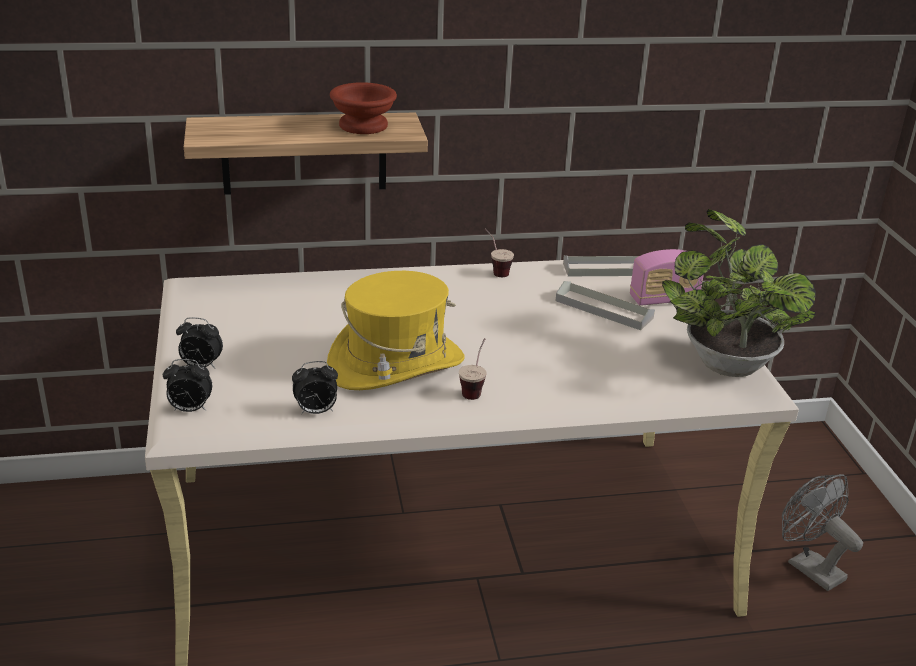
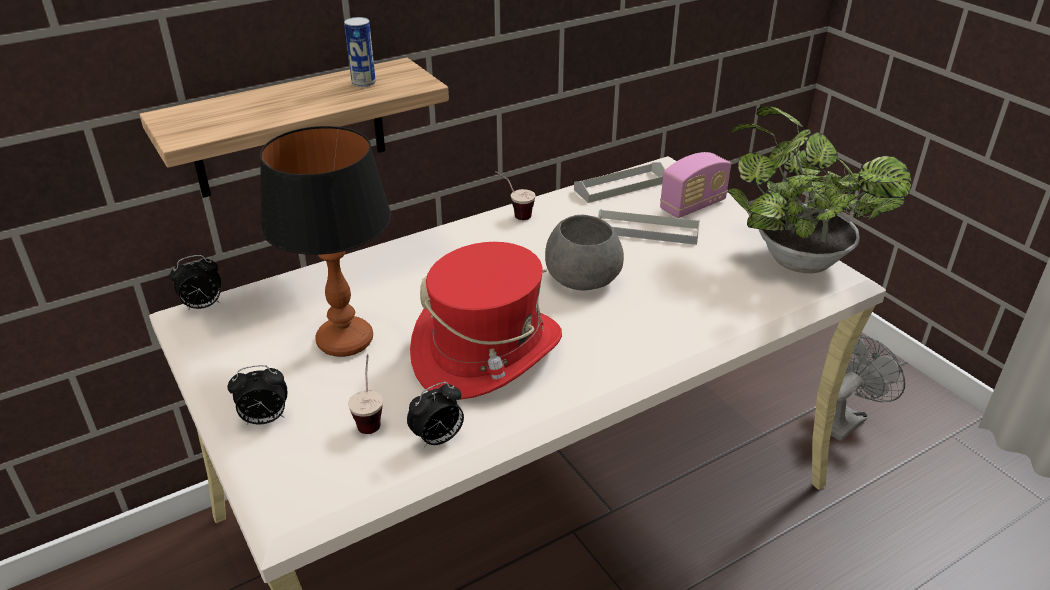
camera: 20 degrees left, 5 degrees up
(189, 409) = (285, 484): alarm clock -> alarm clock (203, 306)
(292, 330) = (345, 341): none -> table lamp
(364, 125) = (363, 83): brown bowl -> can
(396, 365) = (487, 352): yellow hat -> red hat
(474, 389) = (588, 358): cup -> cup (370, 417)
(515, 331) = (582, 277): none -> grey bowl
(808, 567) = (845, 420): grey fan -> grey fan turned 105 degrees clockwise

